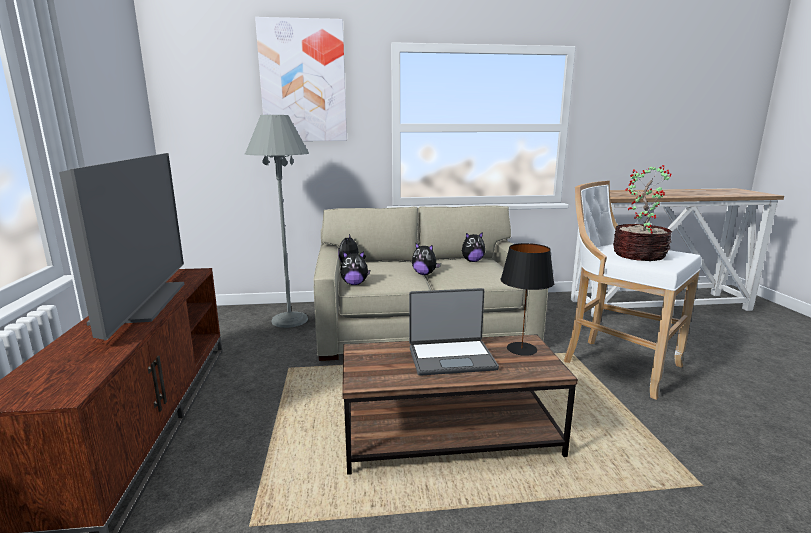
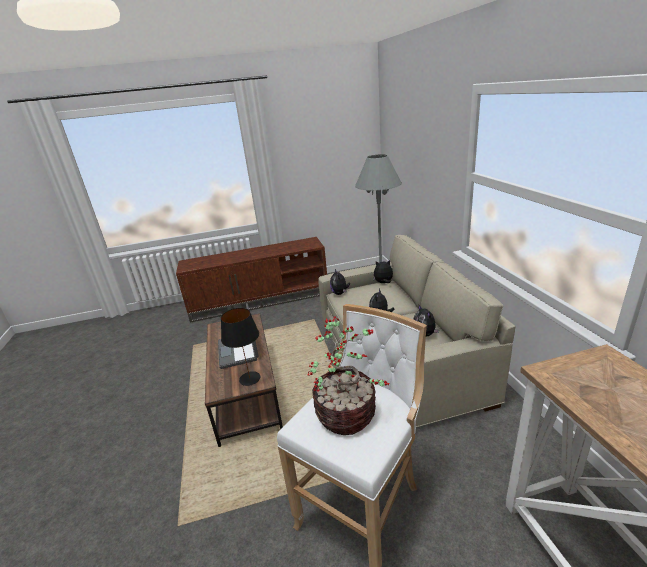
camera: 85 degrees right, 10 degrees up
(142, 302) = (268, 250): television -> none
(303, 82) = (426, 123): picture -> none

